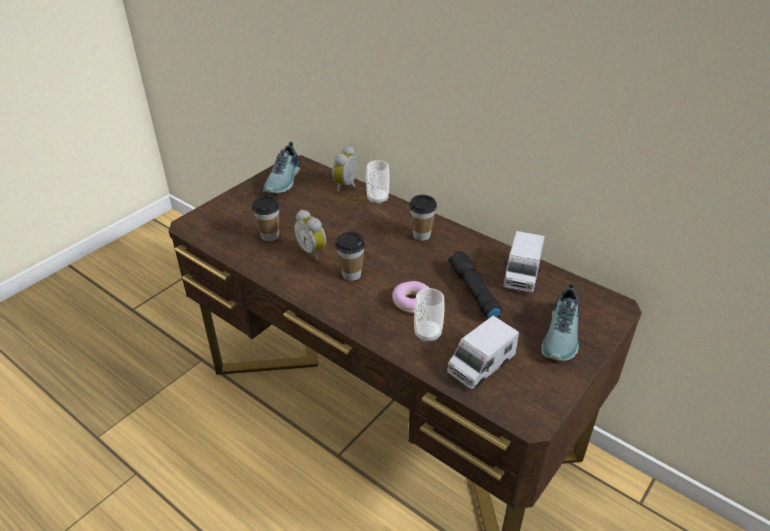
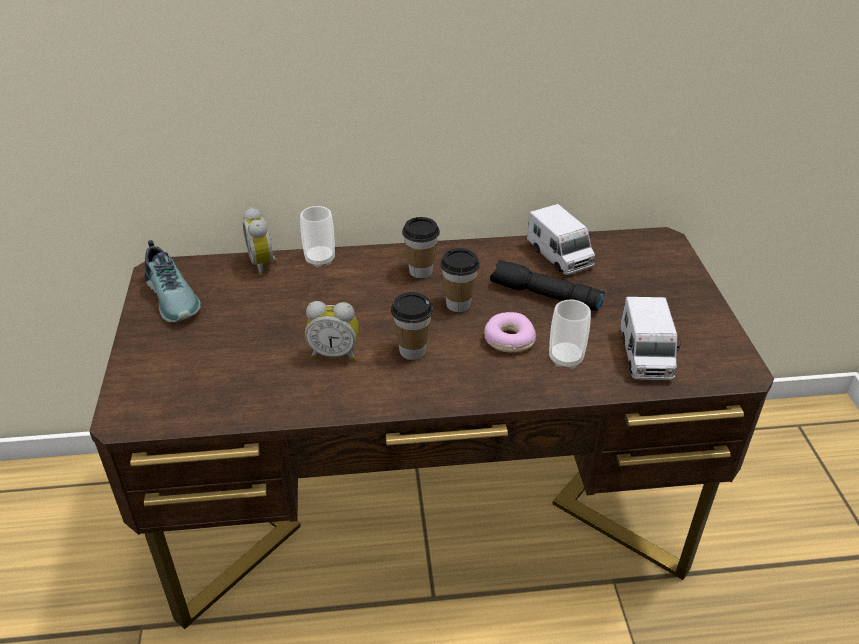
camera: 45 degrees left, 0 degrees up
(270, 236) = (257, 368): cup -> cup (458, 304)
(563, 335) = (663, 287): shoe -> none

